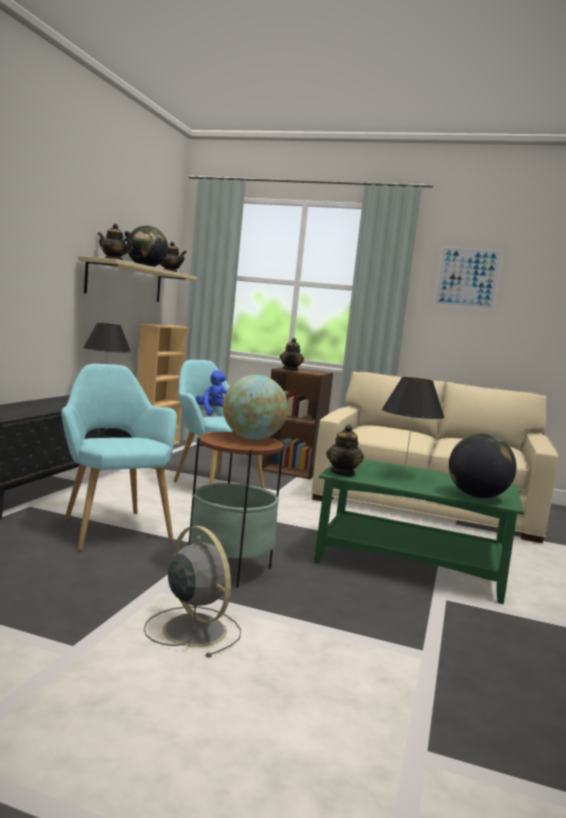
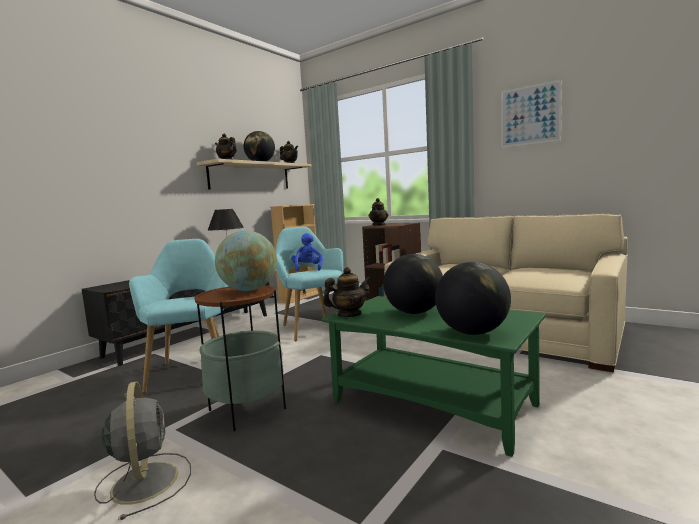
camera: 20 degrees right, 0 degrees up
(343, 473) = (349, 315): teapot -> teapot turned 135 degrees counterclockwise
(404, 475) = (414, 312): black table lamp -> globe

